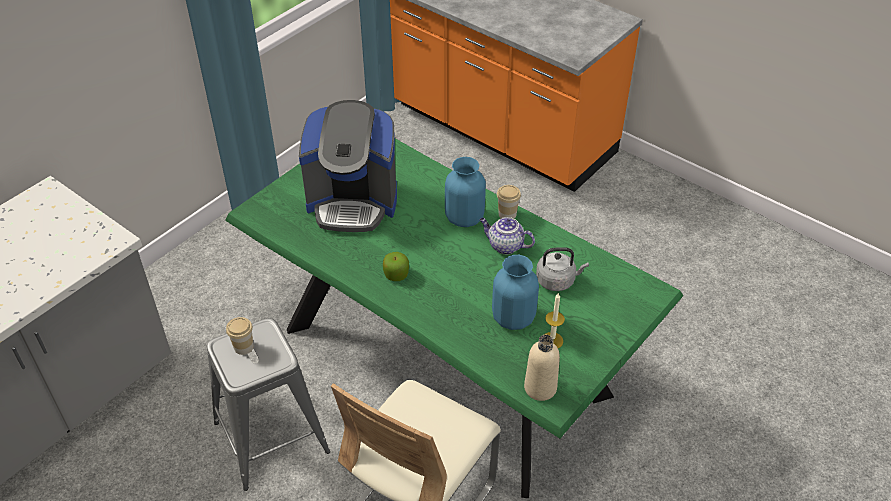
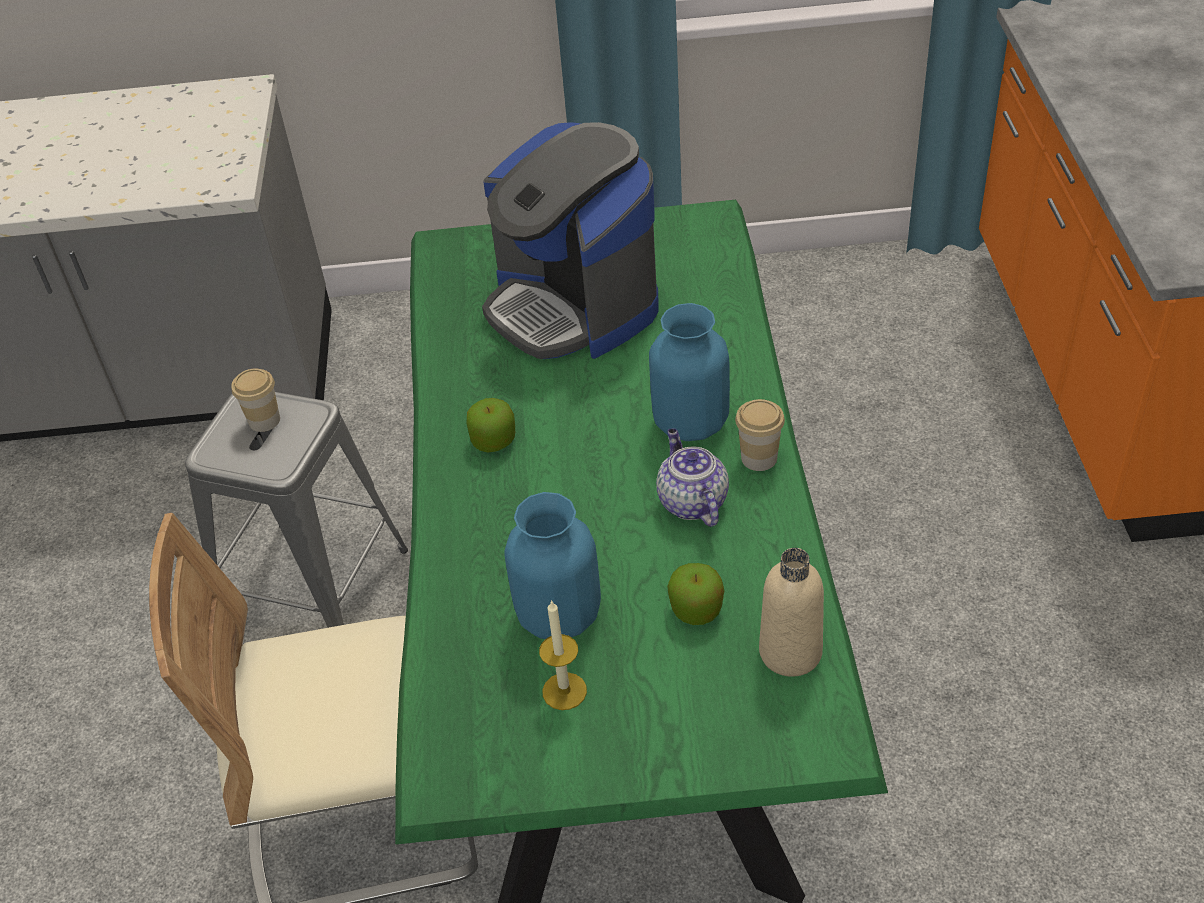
camera: 50 degrees right, 0 degrees up
(540, 388) = (453, 745): beige bottle -> beige bottle (790, 652)
(557, 280) = (696, 609): grey kettle -> apple

